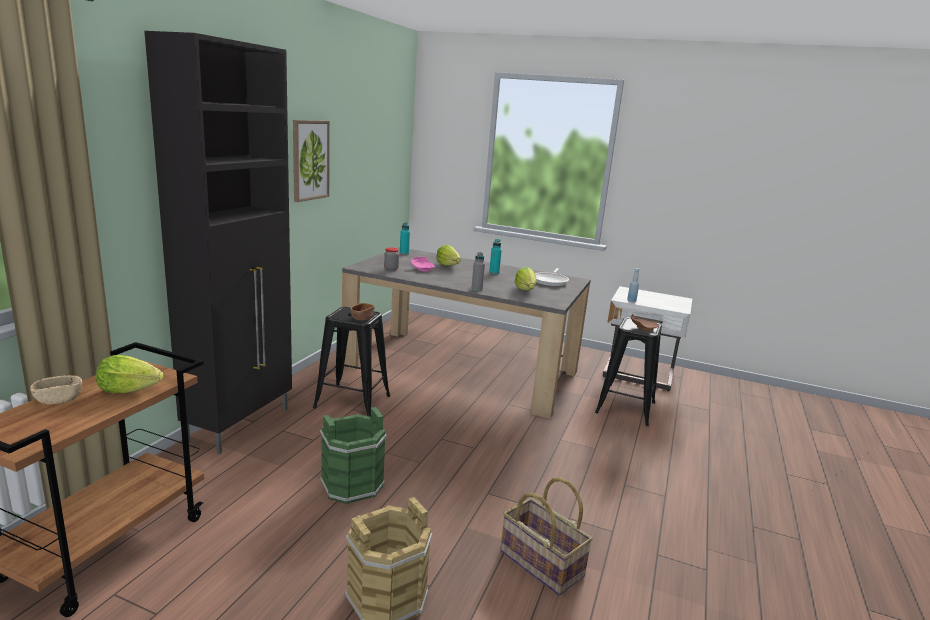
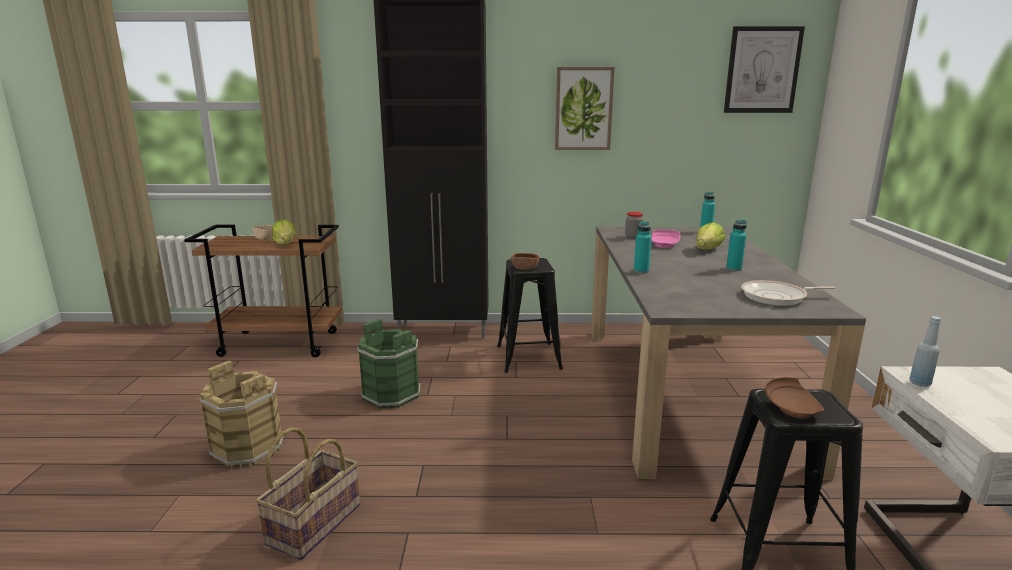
camera: 70 degrees right, 0 degrees up
(391, 124) = (762, 70): none -> picture
(477, 289) = (641, 271): grey bottle -> turquoise bottle
(525, 290) = (694, 290): lettuce -> none

